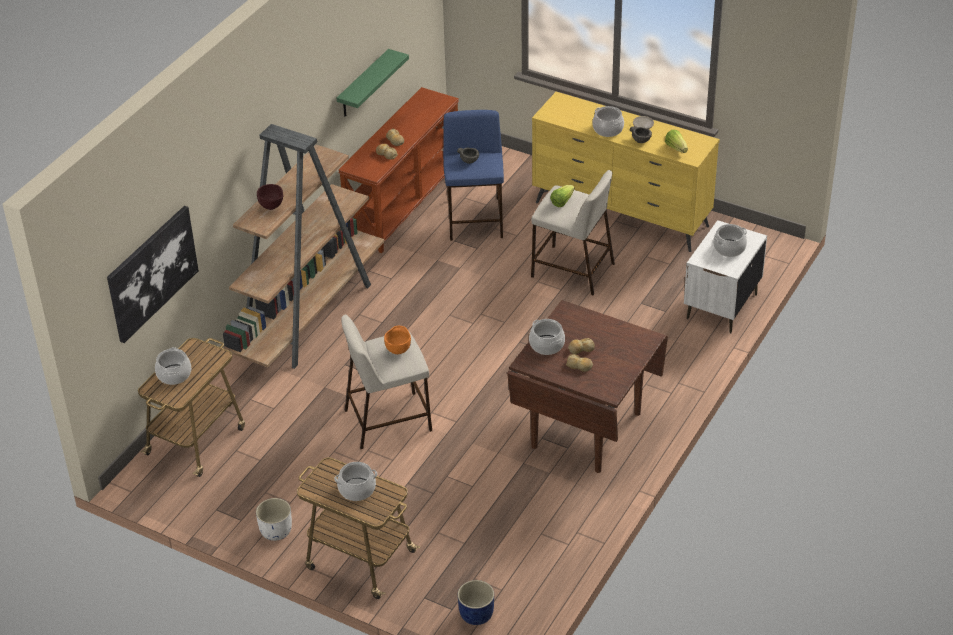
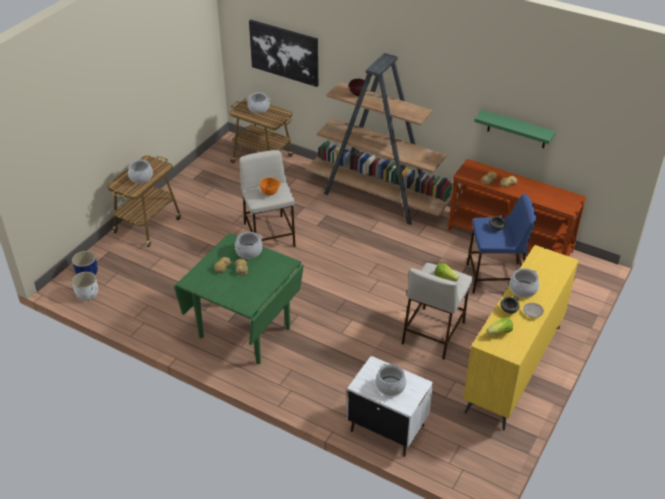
camera: 90 degrees right, 0 degrees up
(275, 531) = (180, 192): white planter -> white planter (87, 294)
(585, 429) = (245, 331): brown dining table -> green dining table

